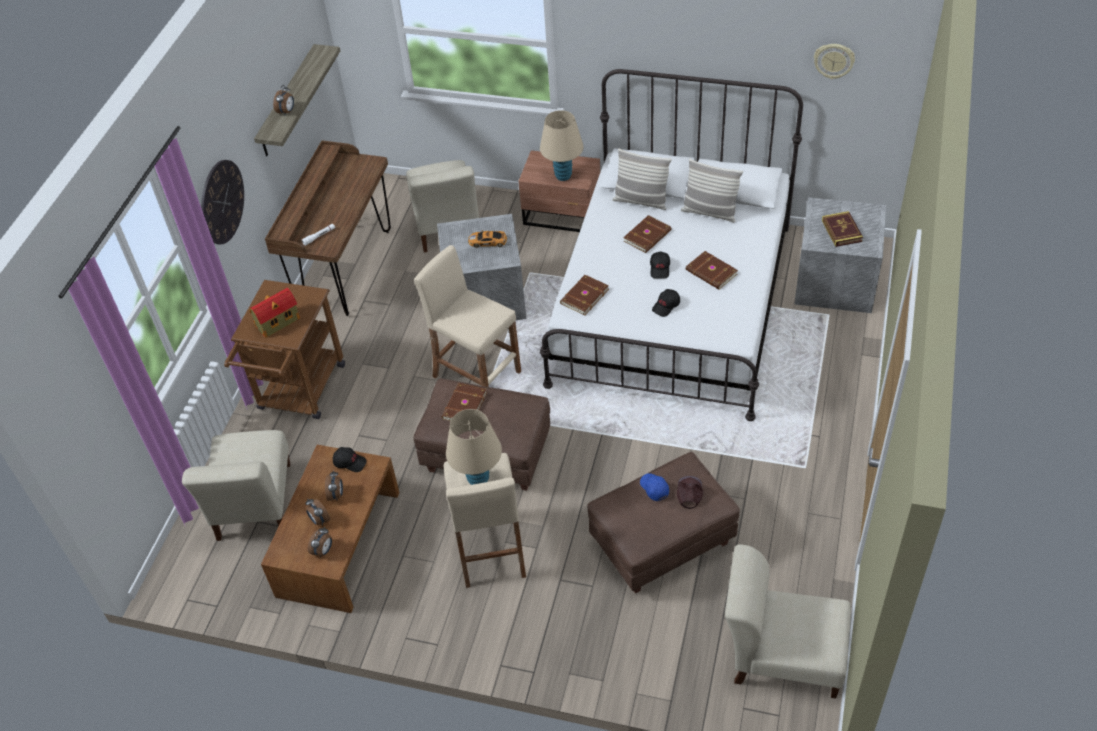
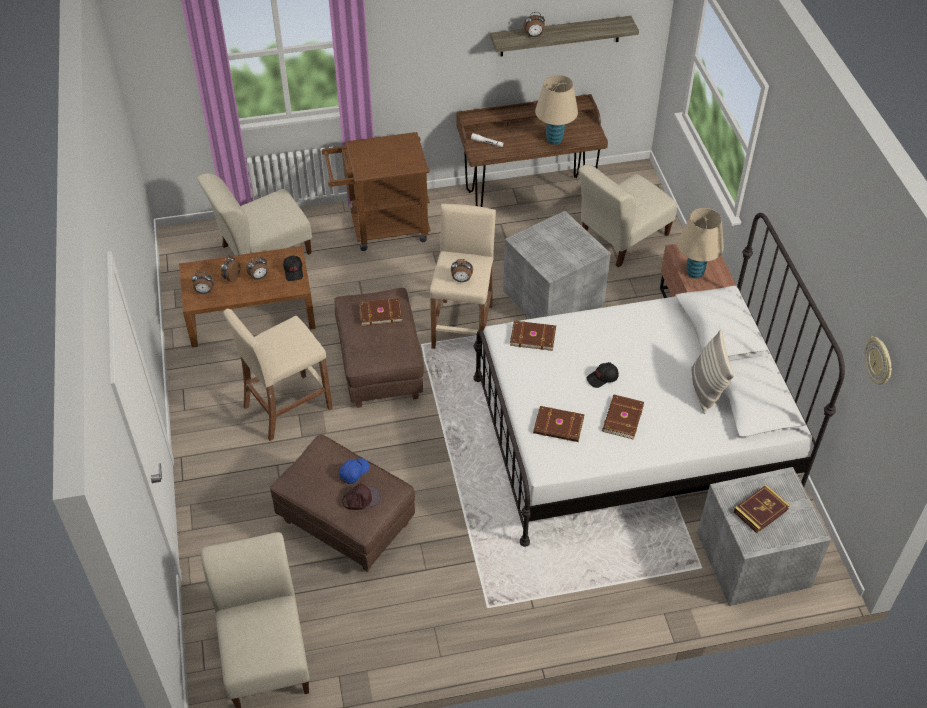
camera: 60 degrees right, 0 degrees up
(222, 202) = (416, 50): wall clock -> none
(277, 323) = (375, 158): toy house -> none
(478, 479) = (285, 341): beige table lamp -> beige table lamp (554, 140)
(486, 318) = (461, 280): none -> alarm clock
(488, 242) = (564, 251): toy car -> none
(641, 201) = (684, 333): pillow -> none
(648, 236) = (640, 355): brown book -> brown book (558, 426)
(666, 306) = (556, 399): black cap -> none

